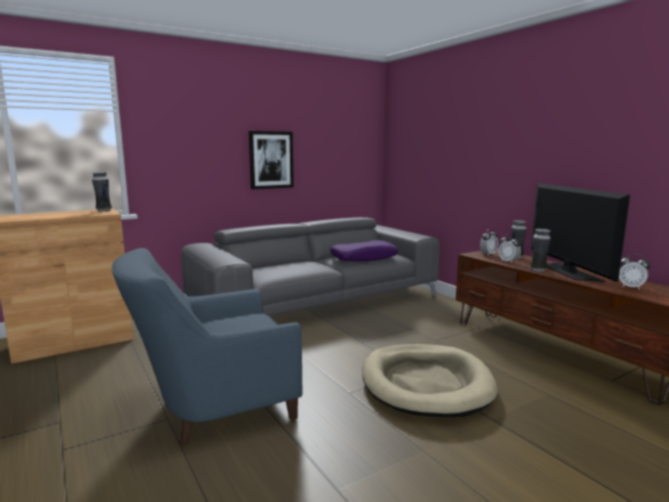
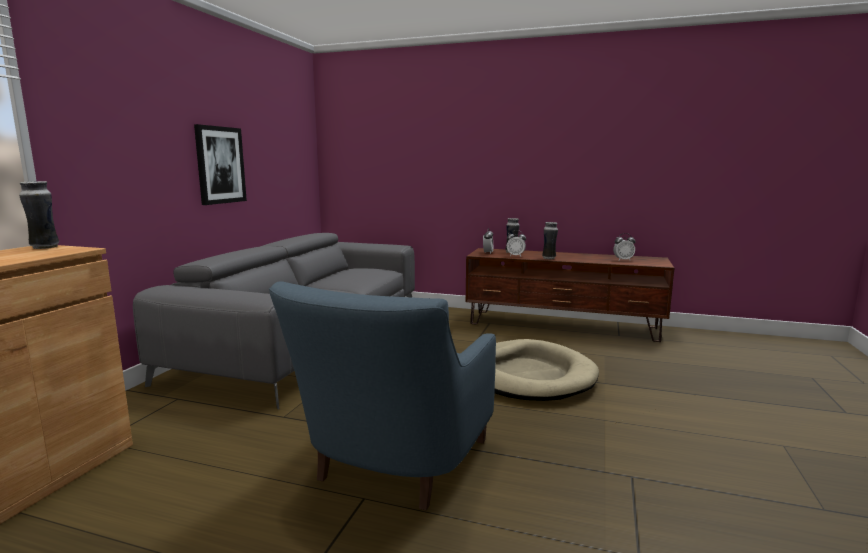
camera: 40 degrees left, 0 degrees up
(364, 258) = (358, 276): purple pillow -> none
(569, 272) = (569, 256): television -> none

